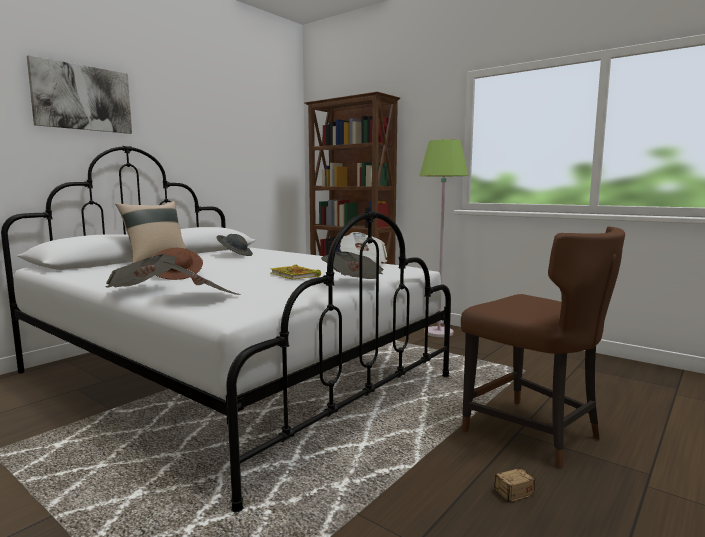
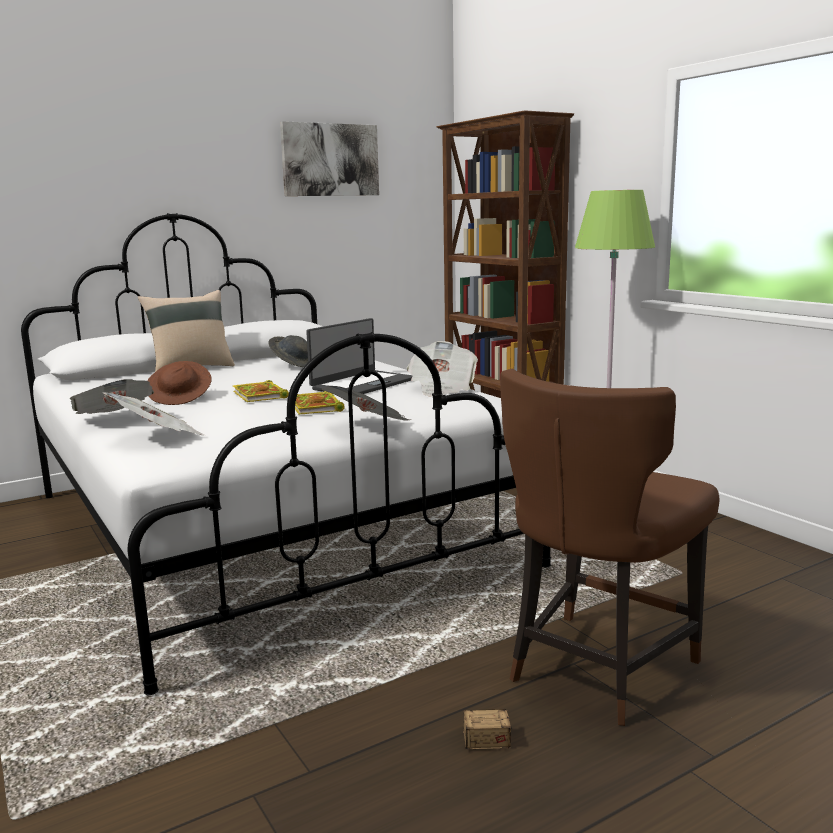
camera: 20 degrees right, 5 degrees up
(82, 98) = (115, 155): picture -> picture (330, 160)
(240, 271) = (261, 396): none -> book
(304, 263) = (362, 384): none -> laptop
(534, 434) = (596, 669): brown chair -> brown chair turned 60 degrees clockwise

